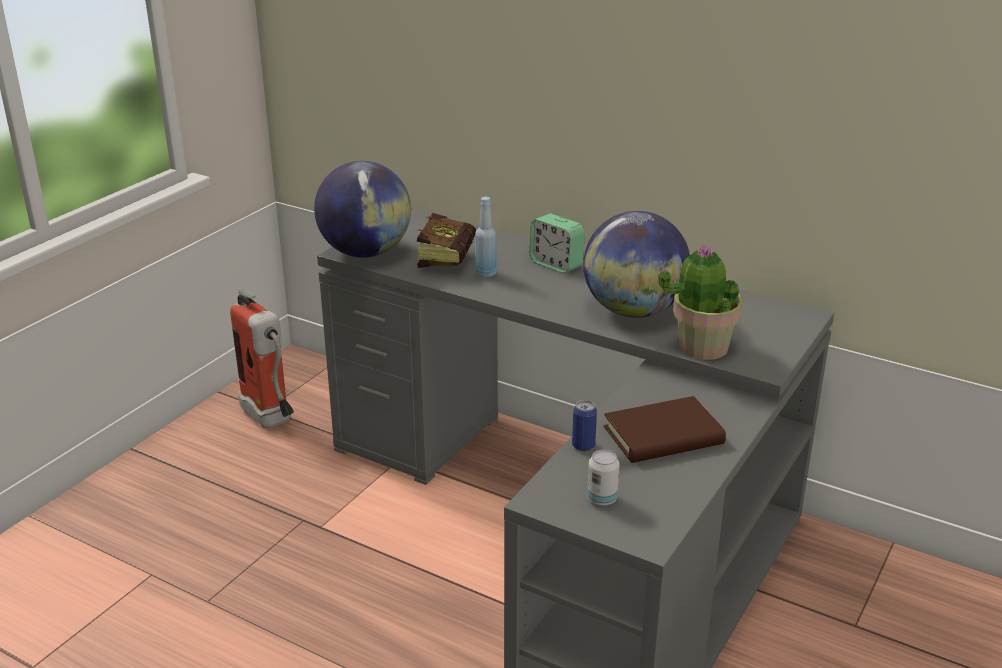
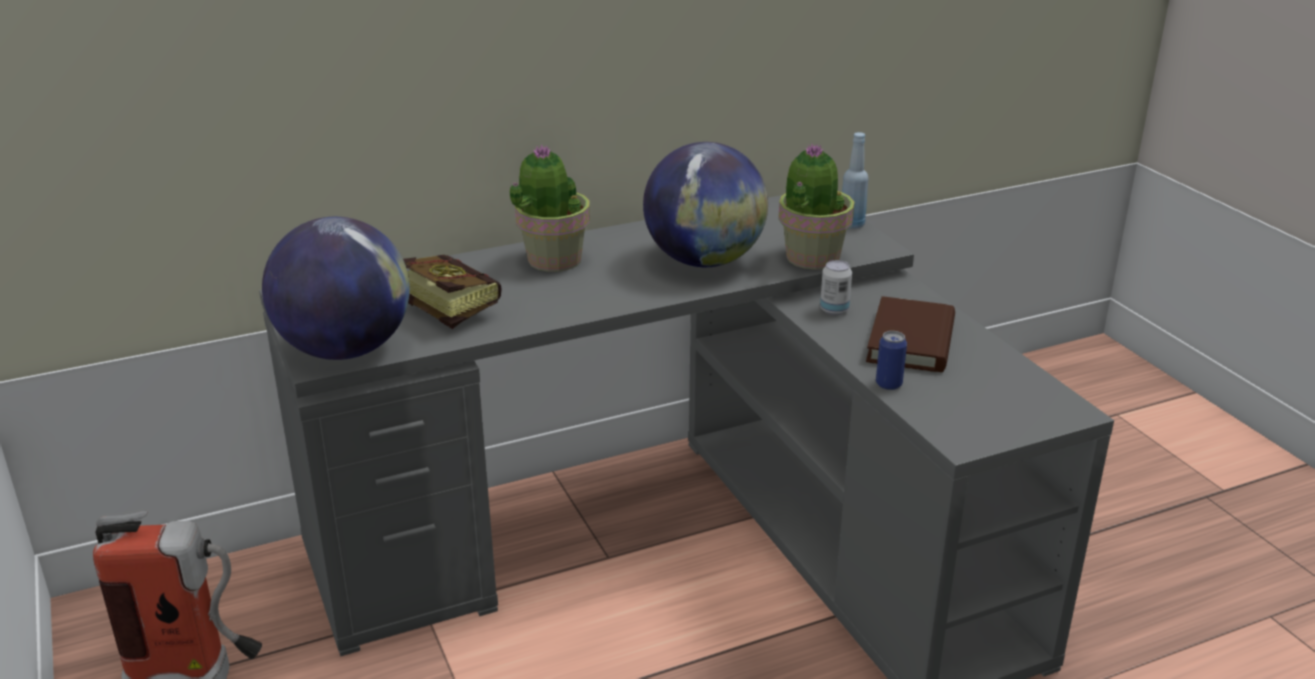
camera: 55 degrees left, 0 degrees up
(486, 273) = (515, 300): blue bottle -> blue bottle (852, 225)
(556, 264) = (553, 260): alarm clock -> potted plant
(602, 499) = (988, 409): can -> can (834, 310)

